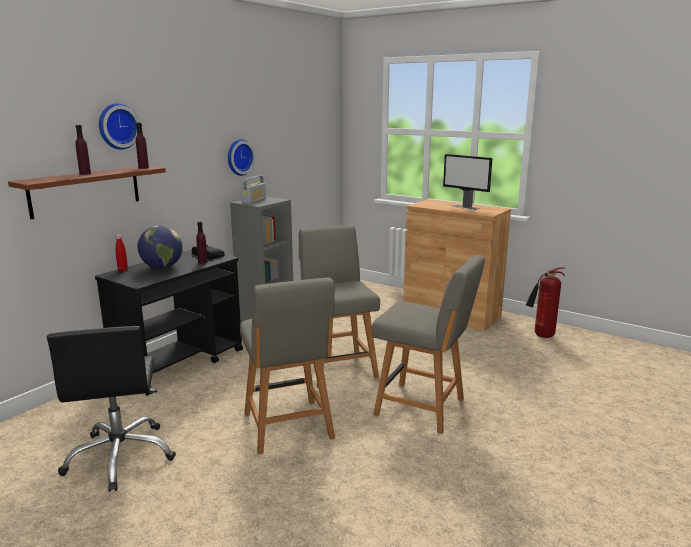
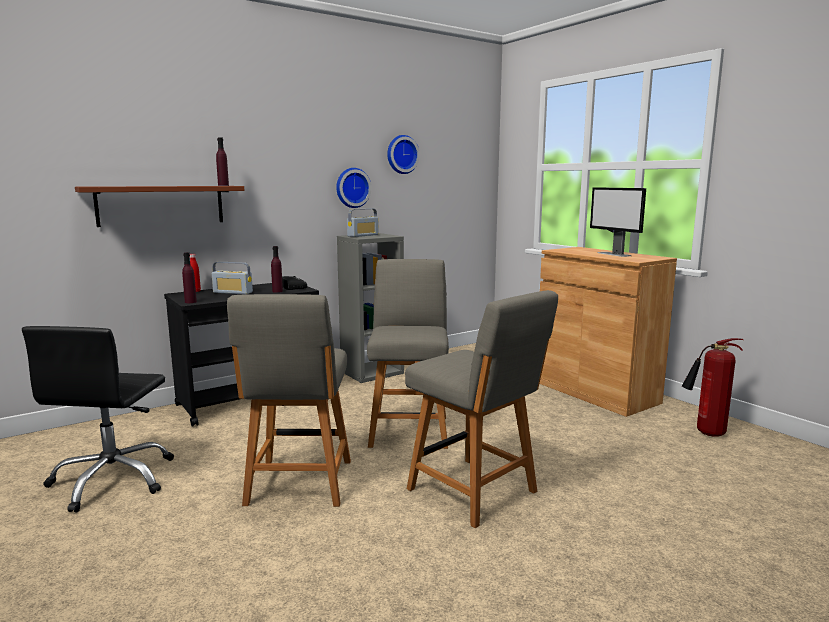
camera: 20 degrees right, 5 degrees down
(85, 173) = (156, 185): purple bottle -> purple bottle (190, 302)
(117, 126) = (202, 142): wall clock -> wall clock (401, 154)
(162, 267) = (233, 292): globe -> radio

